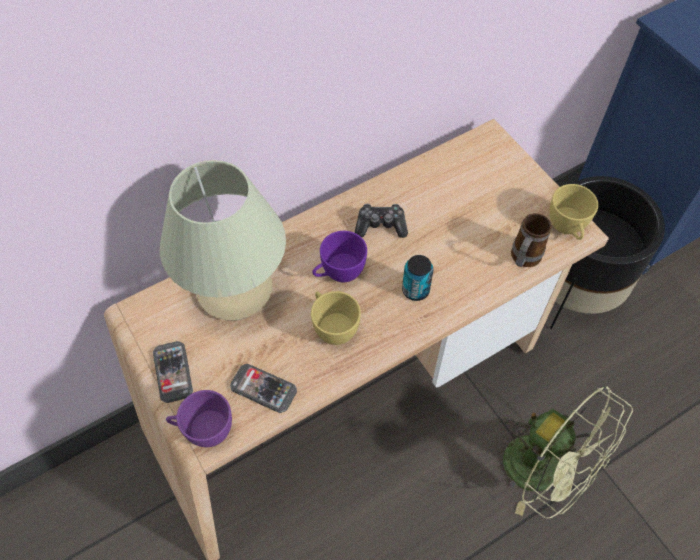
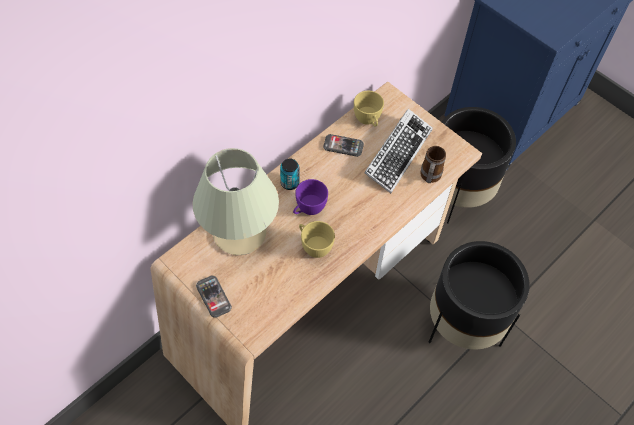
camera: 15 degrees left, 0 degrees up
(204, 430) = (246, 330): purple cup -> none
(263, 389) = (278, 296): phone -> phone (343, 146)
(381, 225) = (328, 171): game controller -> none
(415, 290) = (363, 211): can -> can (289, 183)
(485, 218) = (397, 154): none -> keyboard
(544, 471) = (463, 325): green fan -> black planter
(567, 228) = (454, 151): yellow cup -> yellow cup (368, 121)

